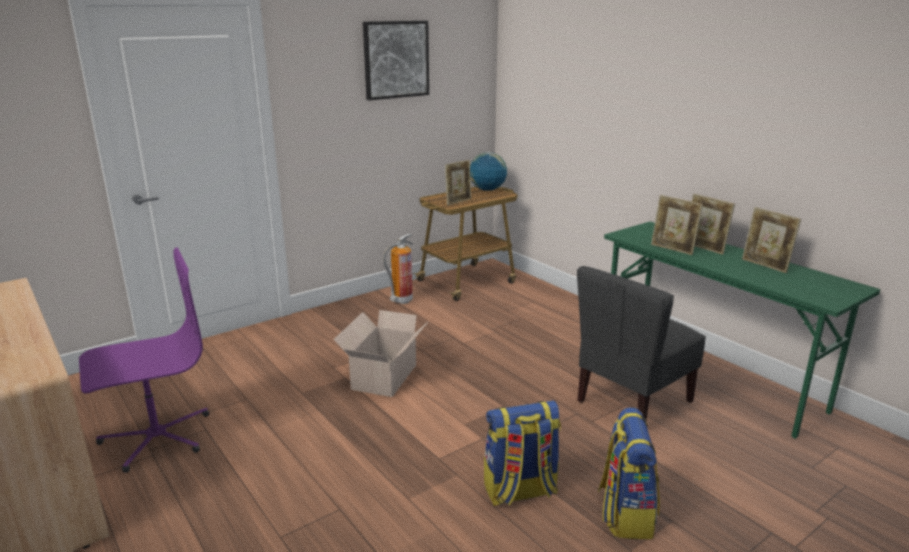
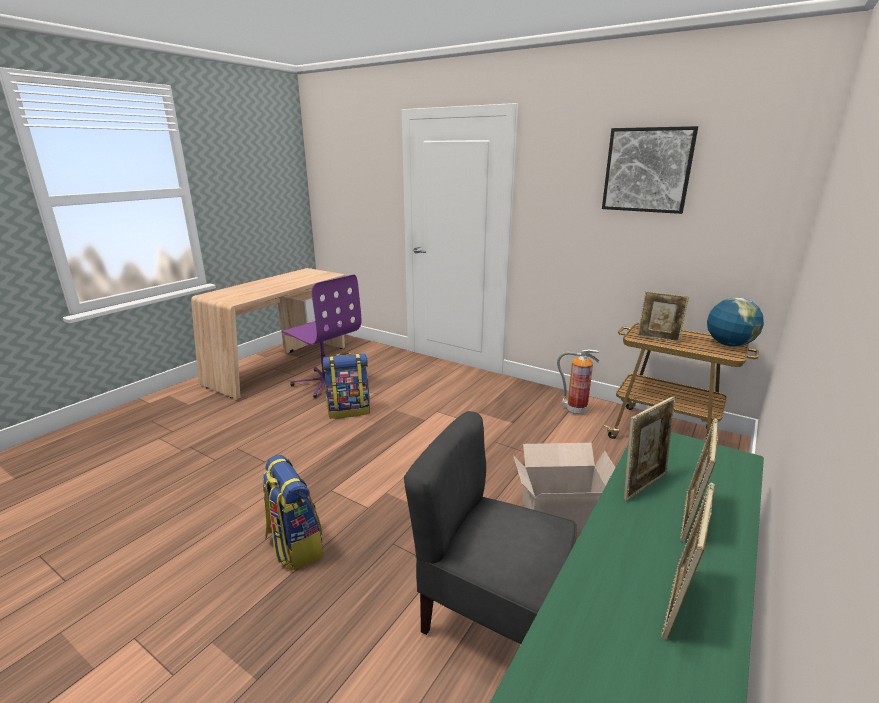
camera: 70 degrees right, 0 degrees up
(383, 378) = (435, 435): cardboard box -> cardboard box (559, 514)
(625, 513) = (268, 631): backpack -> backpack (349, 410)
(672, 249) = (643, 484): picture frame -> picture frame turned 150 degrees counterclockwise

